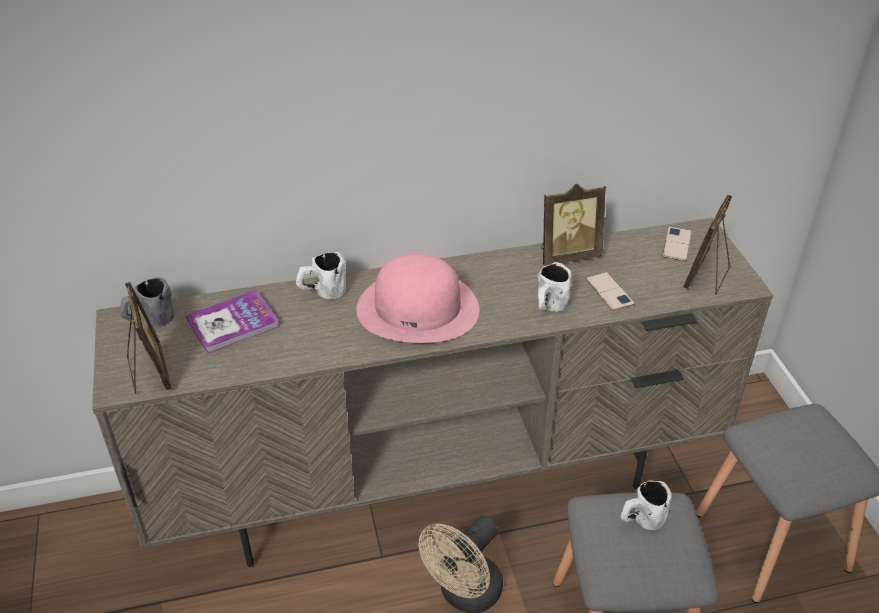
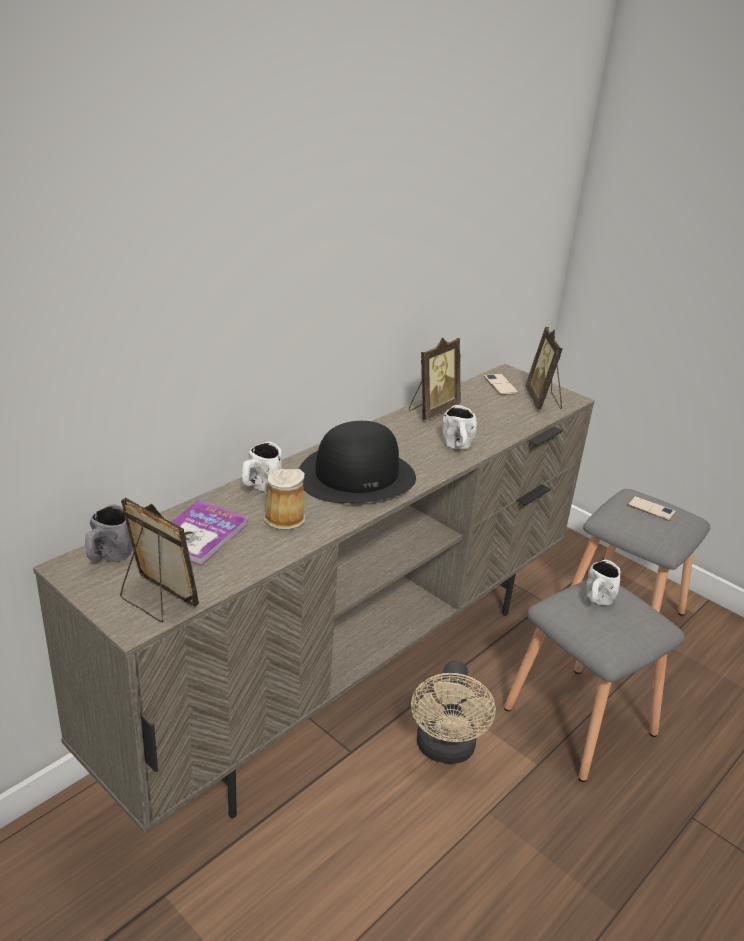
camera: 35 degrees left, 10 degrees down
(312, 330) = (282, 517): none -> mug
(418, 308) = (357, 476): pink hat -> black hat
(609, 291) = (489, 426): phone -> phone (651, 509)

